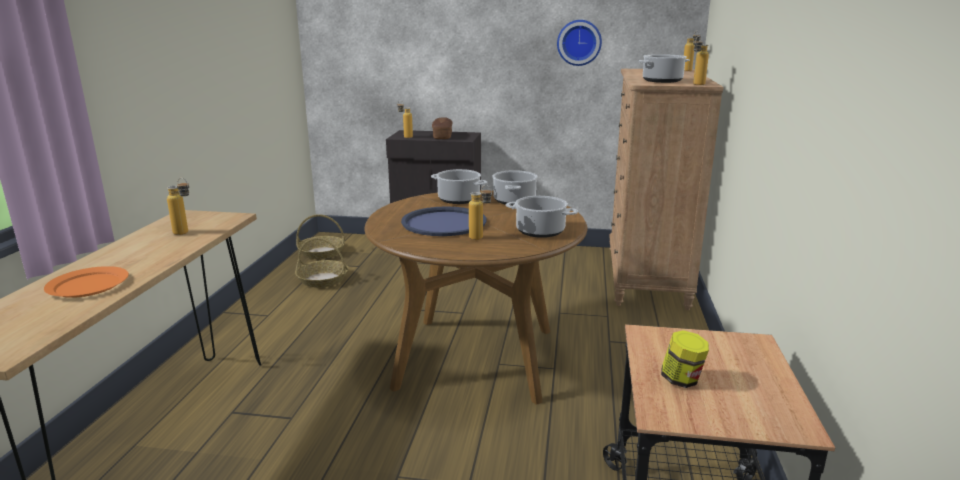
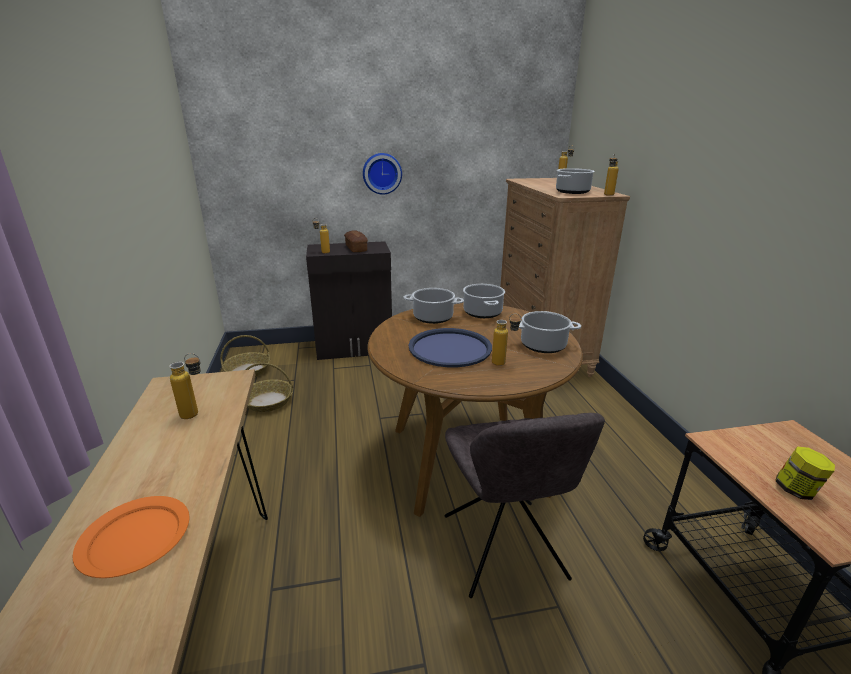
camera: 20 degrees left, 5 degrees up
(453, 433) = (504, 550): none -> grey chair
(579, 42) = (468, 156): wall clock -> wall clock (382, 173)

